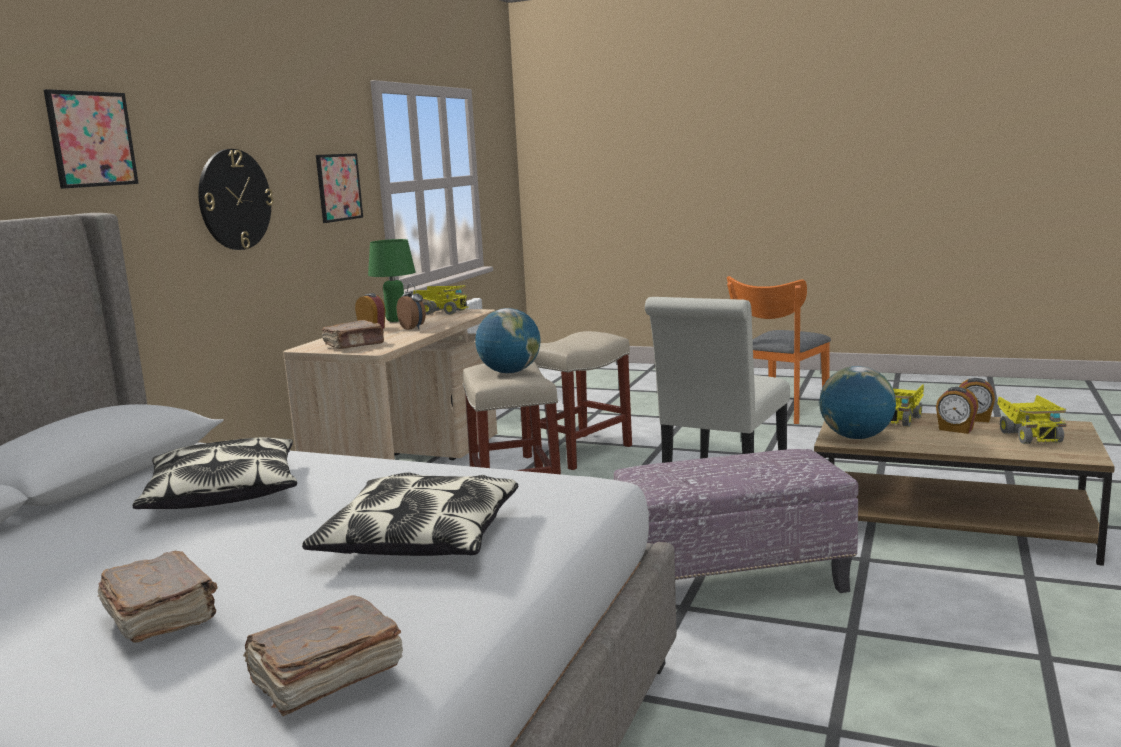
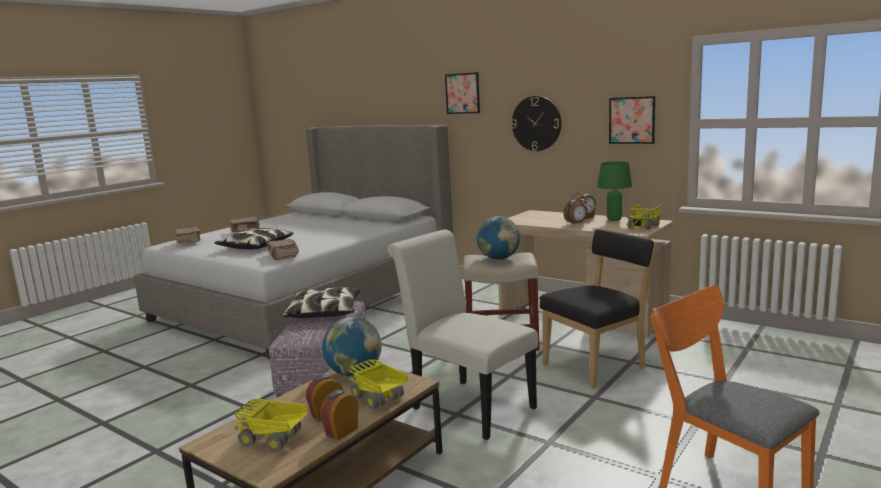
camera: 105 degrees right, 0 degrees up
(223, 492) = (338, 228): pillow -> pillow (324, 312)
(355, 345) = (530, 217): brown book -> brown book (283, 255)
(579, 451) = (598, 365): beige stool -> black chair

